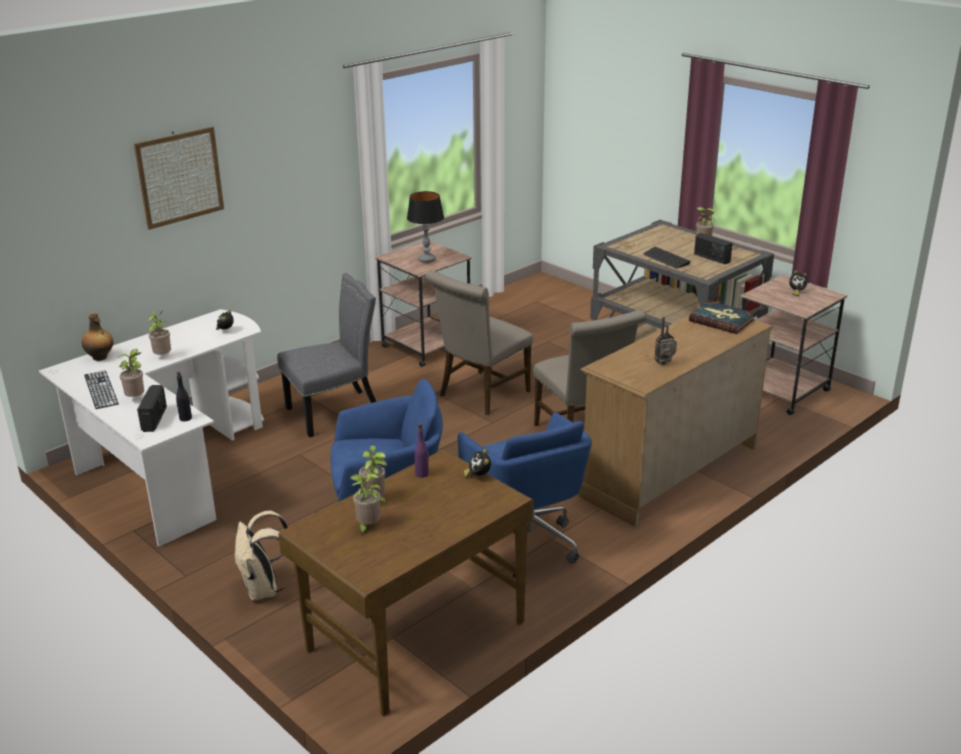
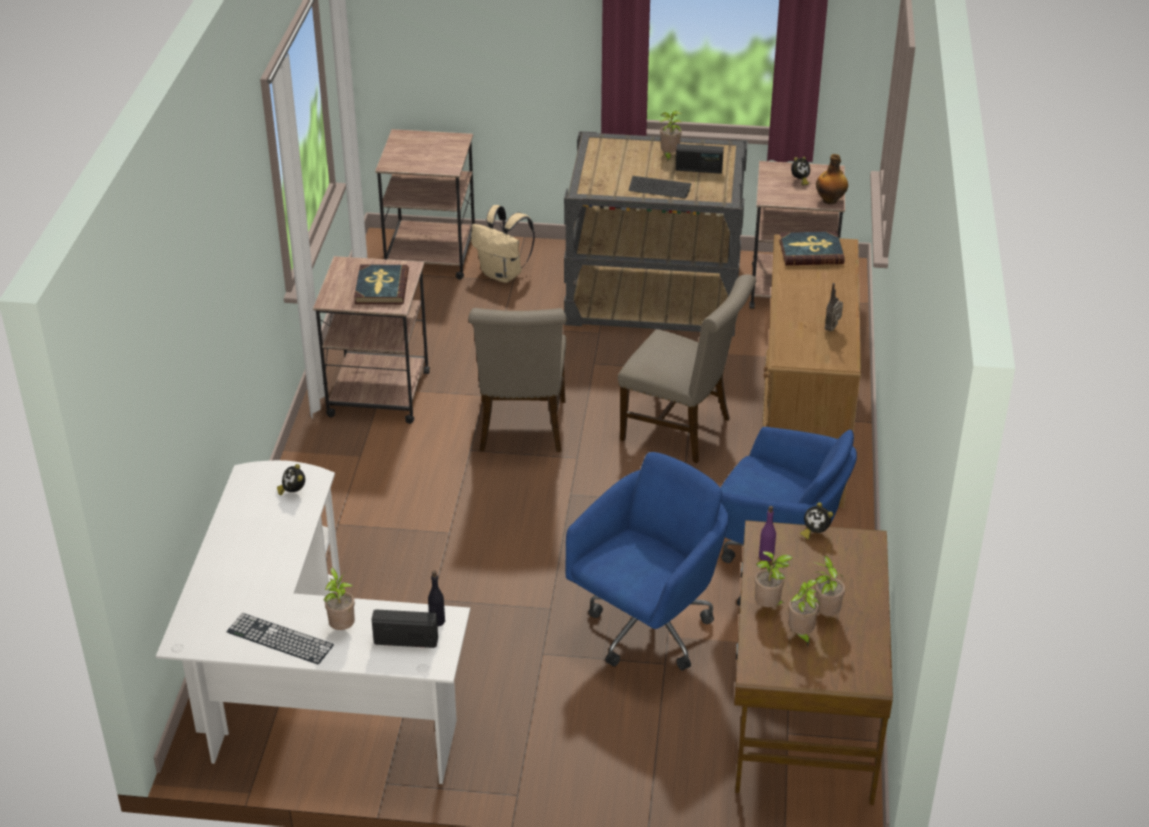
camera: 40 degrees left, 10 degrees up
(100, 357) = (203, 600): bottle -> bottle (830, 200)
(154, 419) = (406, 640): radio -> radio turned 45 degrees counterclockwise
(163, 357) = (278, 562): potted plant -> potted plant (825, 614)
(179, 175) = (187, 316): picture -> none
(265, 590) = (615, 761): beige backpack -> beige backpack (503, 274)
(332, 413) = (395, 530): grey chair -> none
(426, 260) = (381, 287): table lamp -> book
(558, 295) = (432, 255): none -> brown cart

